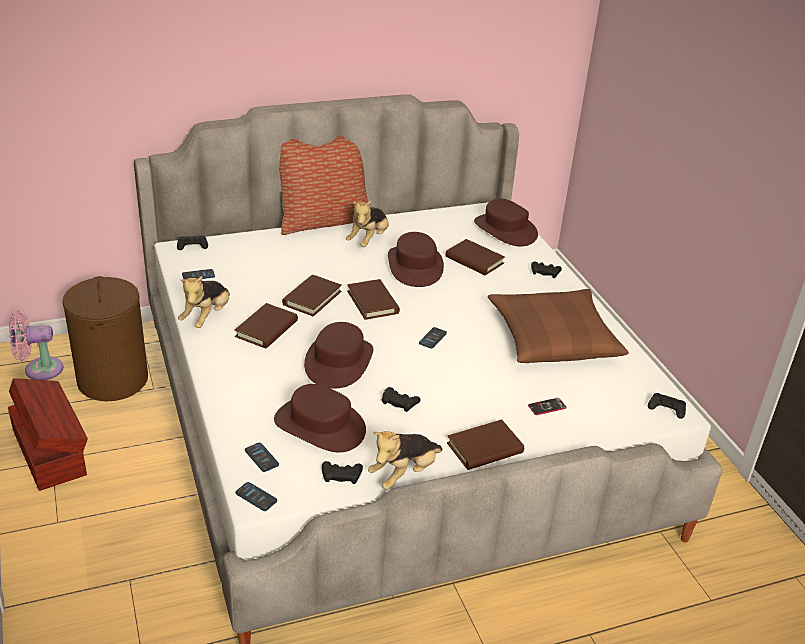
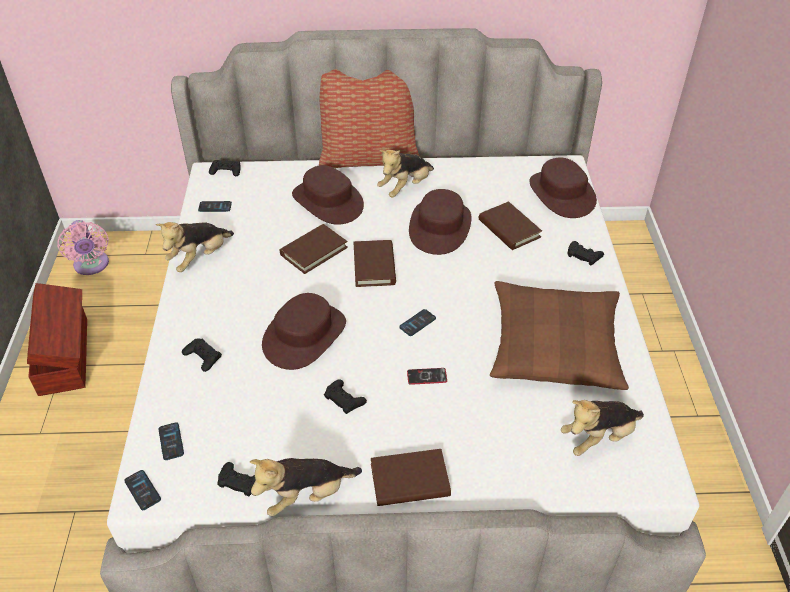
camera: 20 degrees right, 10 degrees up
(39, 369) = (92, 266): pink fan -> pink fan turned 120 degrees counterclockwise
(112, 380) = (149, 288): brown laundry basket -> none
(266, 329) = (250, 282): brown book -> none
(320, 425) = (248, 413): brown hat -> brown hat (328, 201)
(547, 407) = (506, 439): phone -> phone (427, 376)
(617, 394) = (598, 437): none -> plush toy
(666, 408) = (651, 470): black game controller -> black game controller (202, 357)

